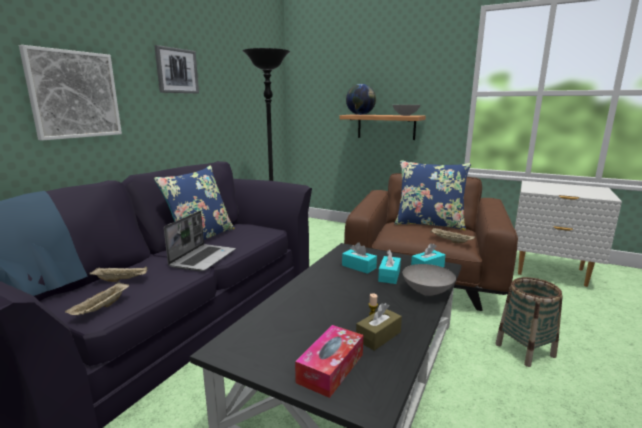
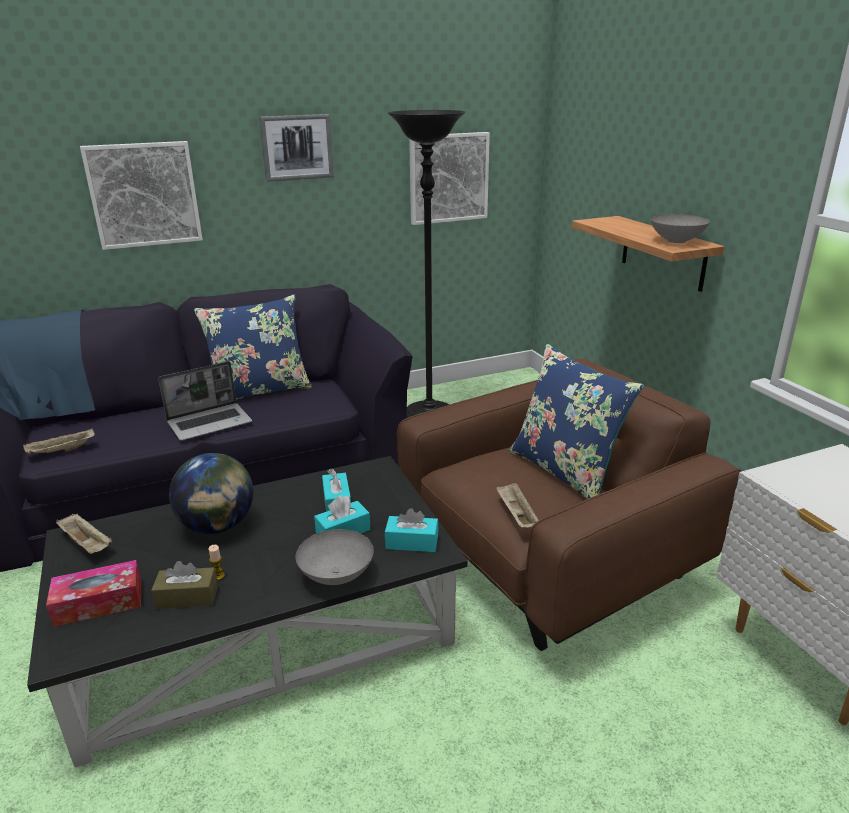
camera: 40 degrees right, 10 degrees up
(122, 280) = (121, 424): beige tray -> beige tray (87, 544)
(250, 100) = (448, 178): none -> picture
(360, 114) = (615, 223): globe -> globe (218, 526)
(525, 350) = (493, 738): basket -> none

